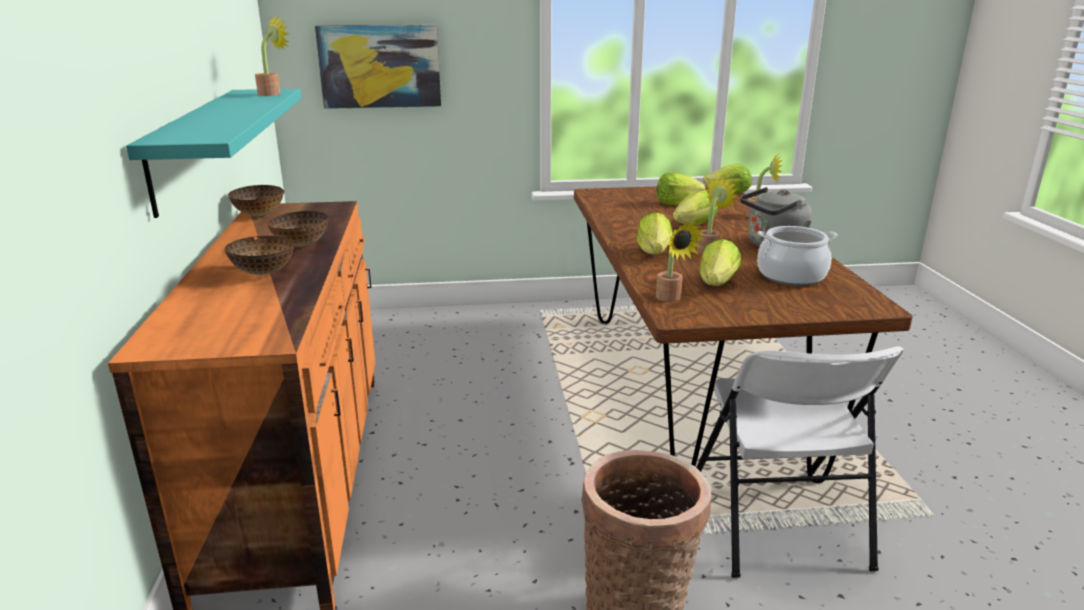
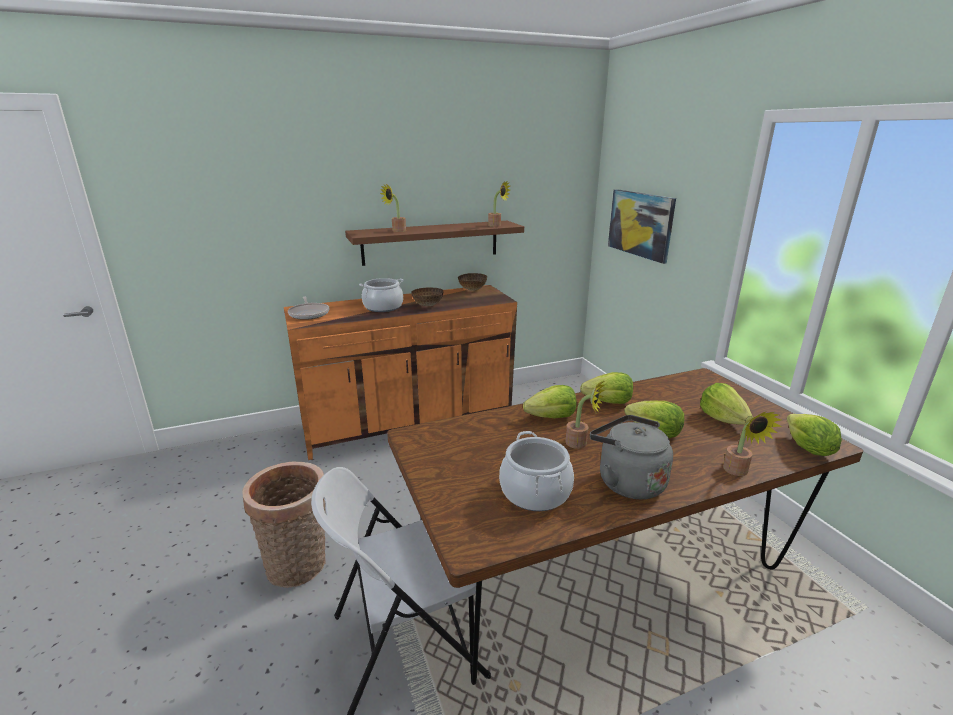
camera: 75 degrees right, 0 degrees up
(195, 146) = (431, 242): turquoise shelf -> brown shelf
(212, 333) = (309, 313): none -> frying pan
(264, 273) = (383, 307): bowl -> cooking pot
(671, 298) = (447, 431): potted plant -> potted plant (396, 231)
(717, 283) = (491, 450): lettuce -> lettuce (608, 402)

